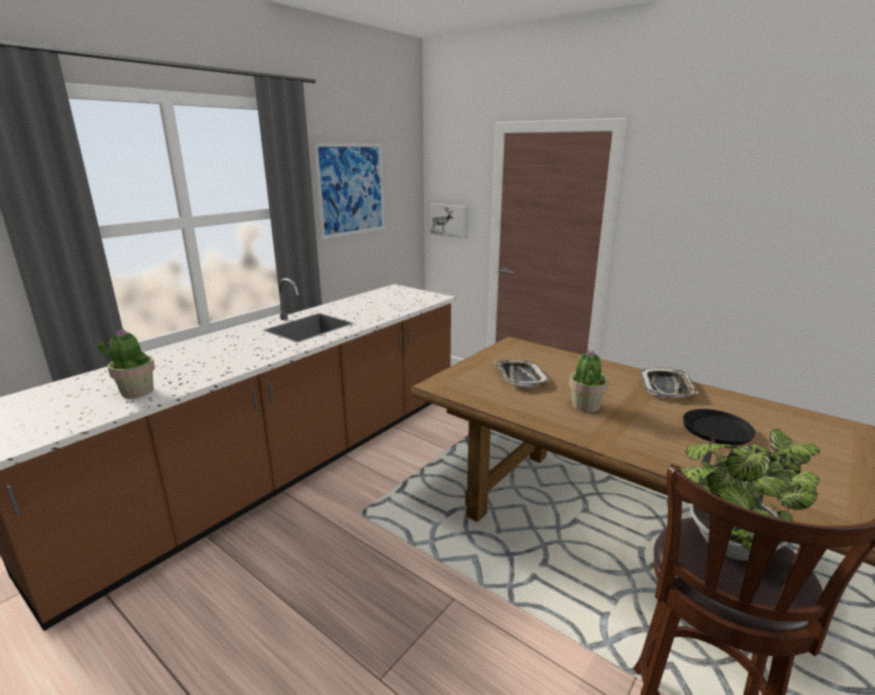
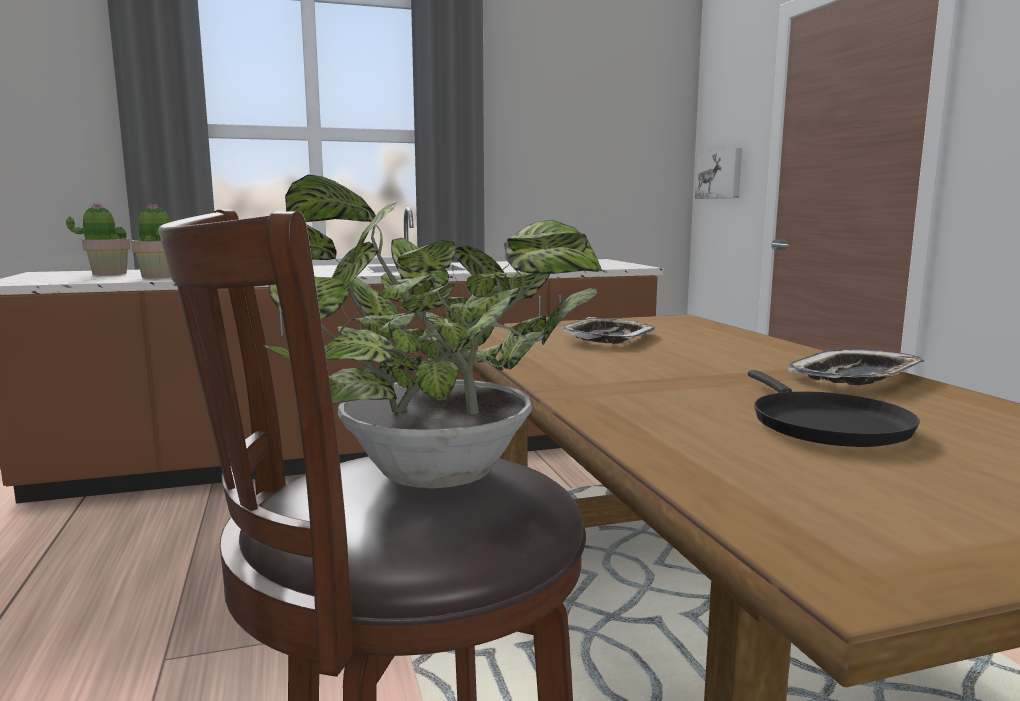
camera: 35 degrees right, 10 degrees down
(351, 189) = (557, 120): picture -> none
(585, 406) = (639, 367): potted plant -> potted plant (108, 273)
(716, 433) = (823, 424): black frying pan -> black frying pan turned 105 degrees clockwise

